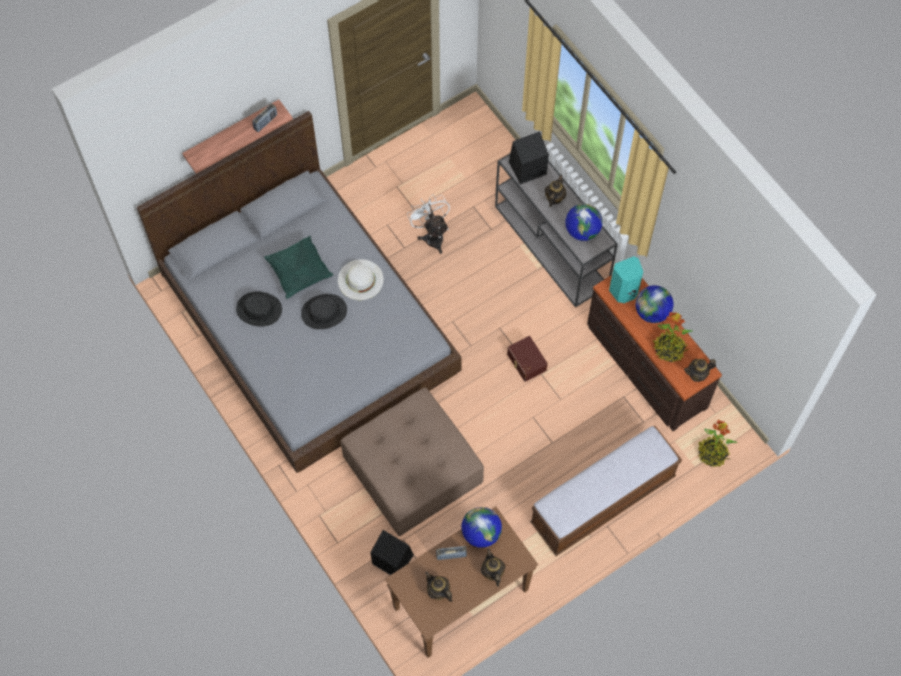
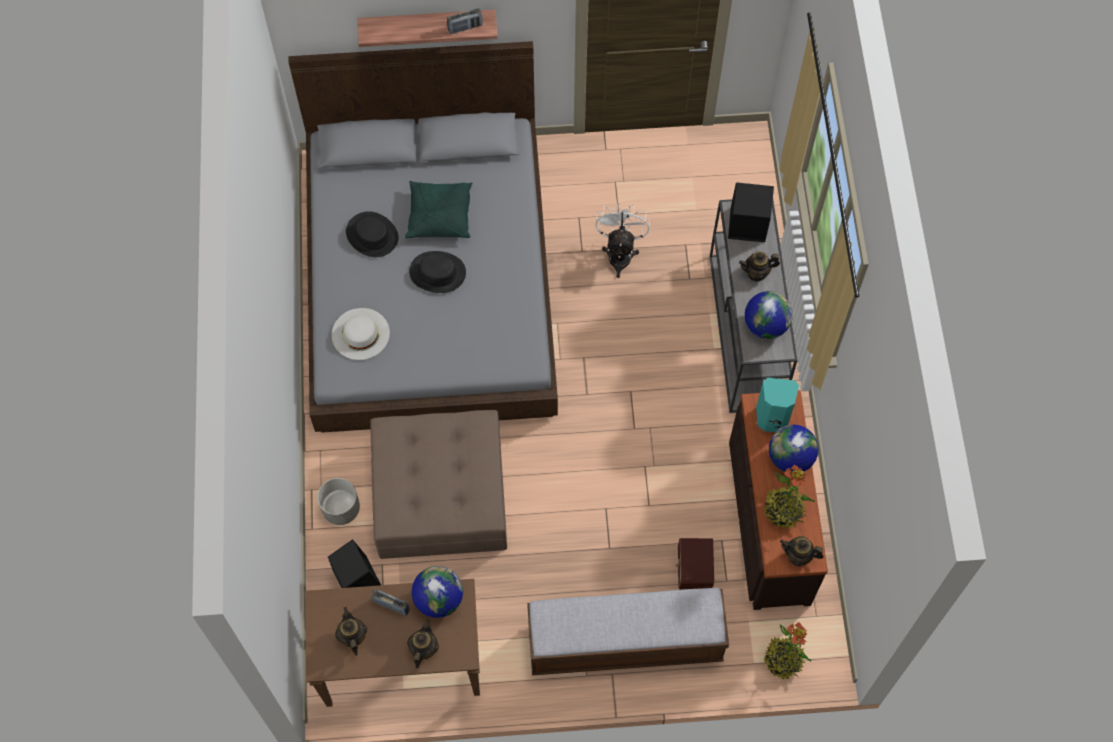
camera: 30 degrees right, 0 degrees up
(349, 517) = (341, 509): none -> grey planter
(360, 279) = (498, 258): white hat -> white hat (360, 333)
(526, 362) = (636, 444): brown storage box -> brown storage box (693, 567)
(554, 198) = (757, 273): teapot -> teapot turned 150 degrees counterclockwise

